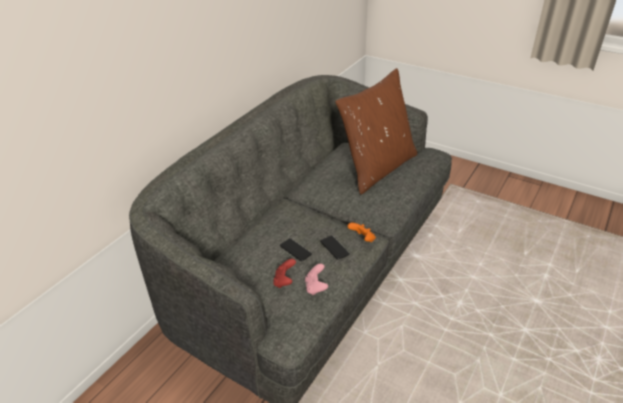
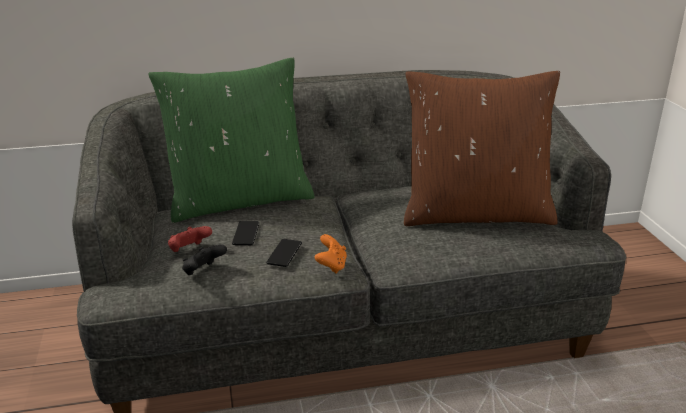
camera: 45 degrees right, 10 degrees down
(247, 232) = (239, 200): none -> green pillow
(316, 287) = (203, 272): pink game controller -> black game controller

